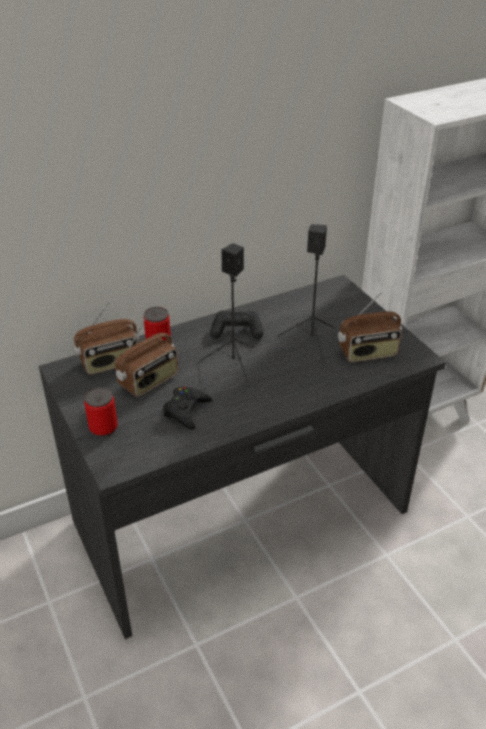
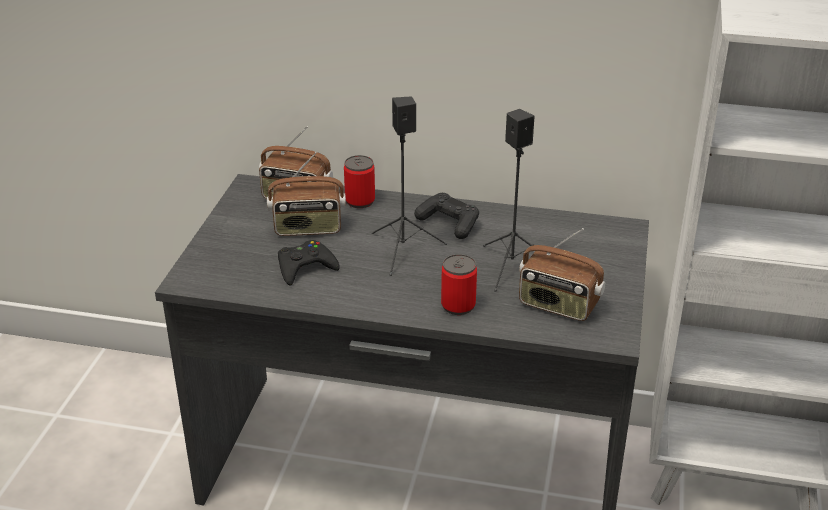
camera: 40 degrees right, 5 degrees down
(103, 428) = (220, 246): can -> can (458, 306)

